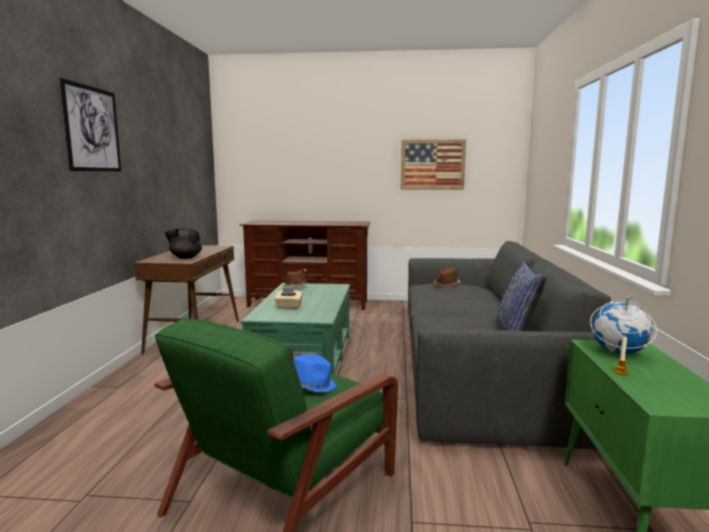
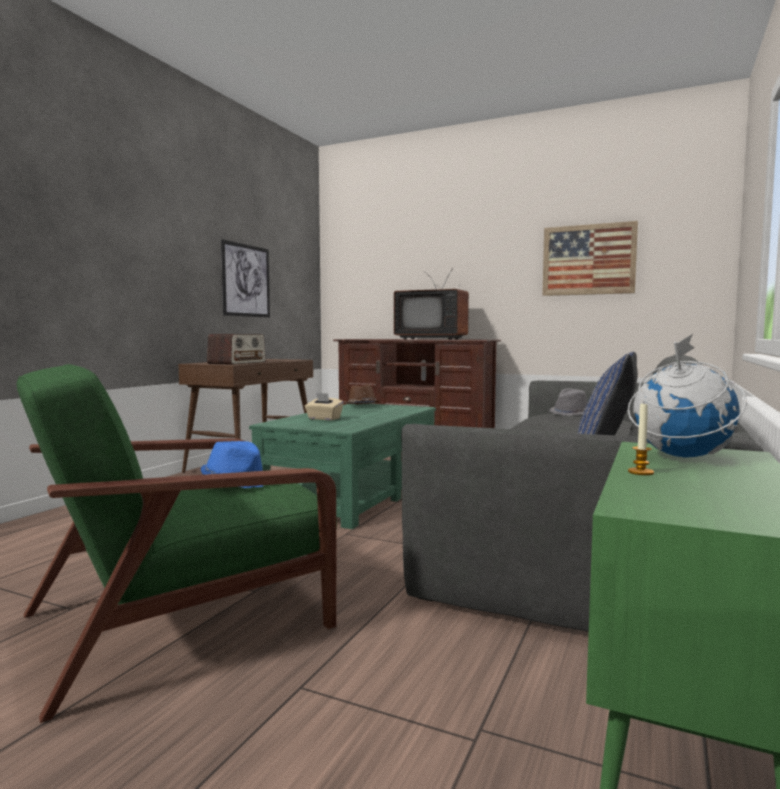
camera: 20 degrees right, 5 degrees down
(92, 129) = (131, 207): picture -> picture (246, 280)
(185, 257) = (237, 363): black teapot -> radio
(320, 223) = (432, 339): none -> television
(446, 284) = (570, 413): brown hat -> grey hat

